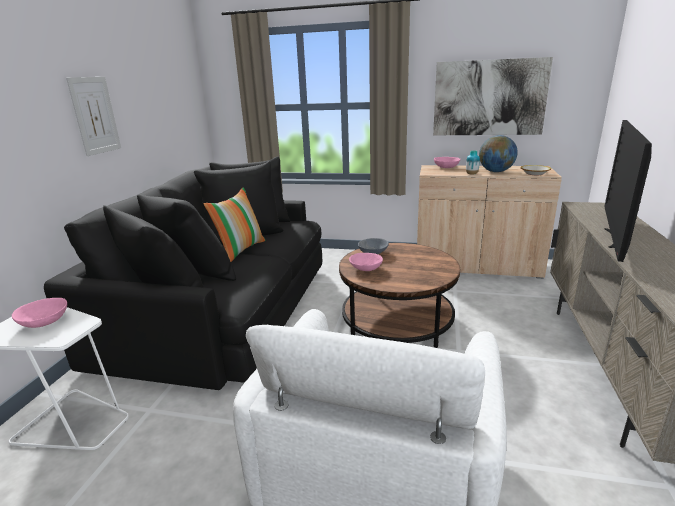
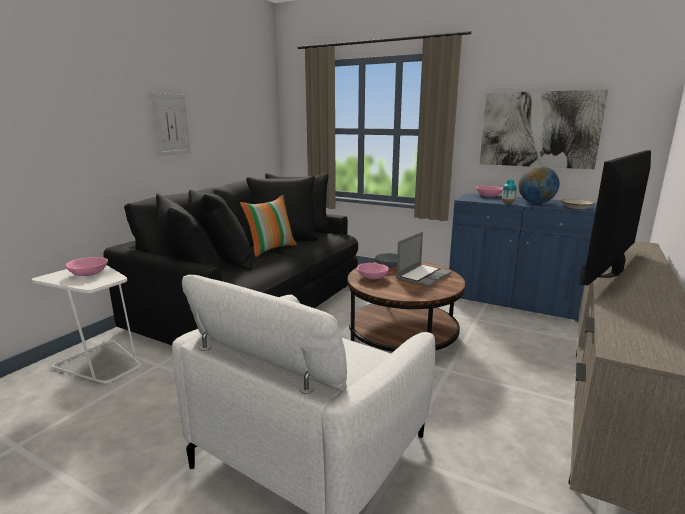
camera: 15 degrees right, 5 degrees down
(414, 259) = (423, 276): none -> laptop
(476, 266) = (513, 301): beige cabinet -> blue cabinet

